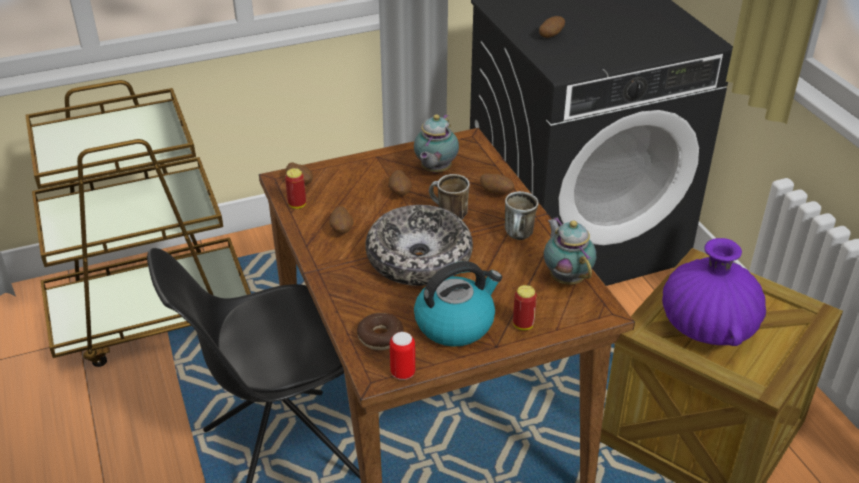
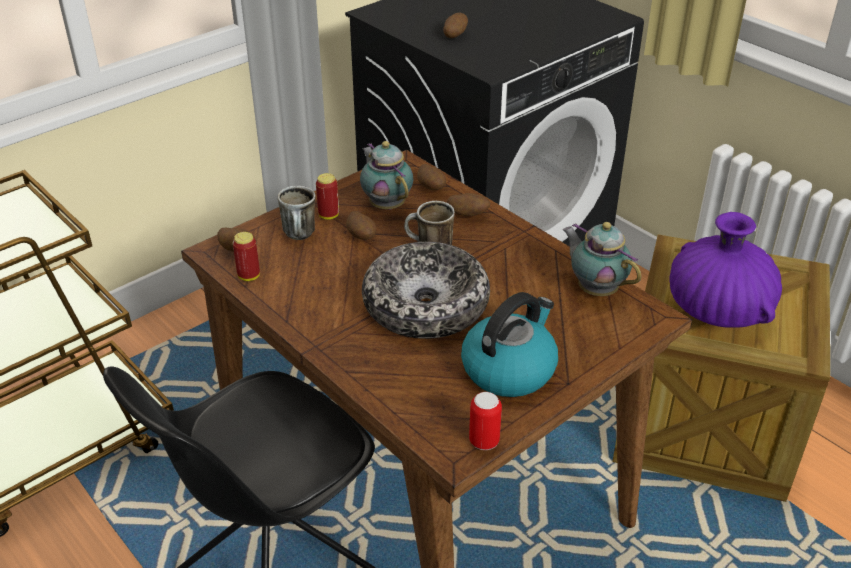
camera: 20 degrees left, 0 degrees up
(341, 230) = (318, 294): potato -> potato (431, 188)
(380, 337) = (434, 406): donut -> none
(434, 170) = (386, 204): teapot -> teapot turned 150 degrees clockwise
(519, 237) = (520, 256): mug -> mug (301, 236)
(523, 325) = (582, 352): can -> can (329, 215)

